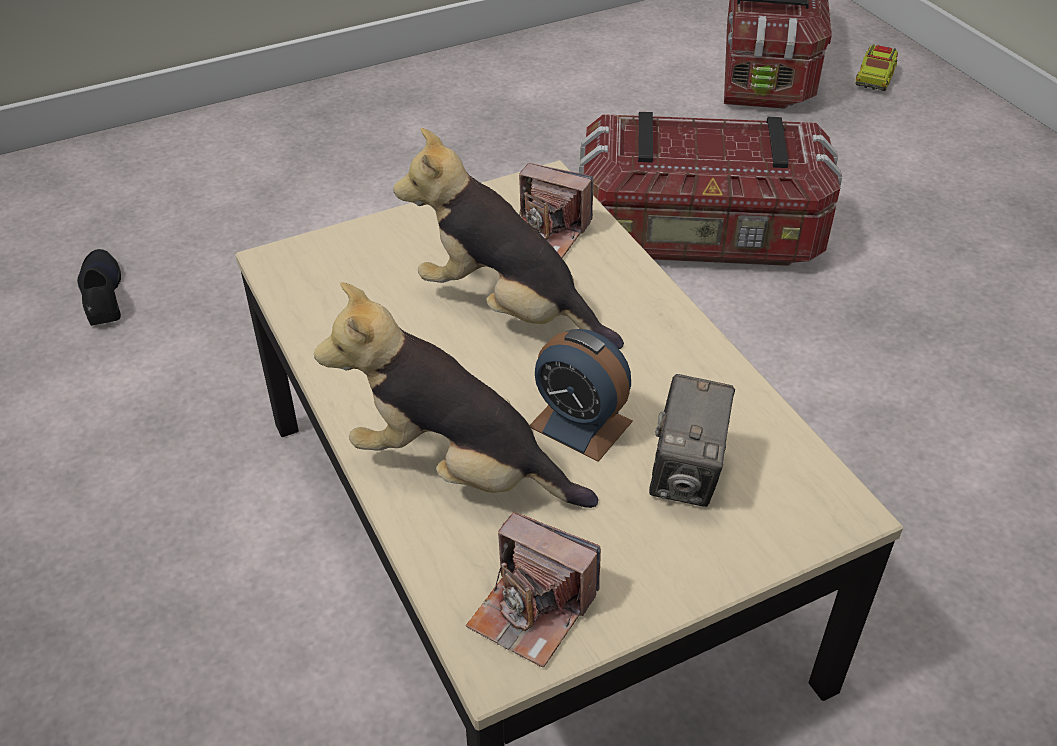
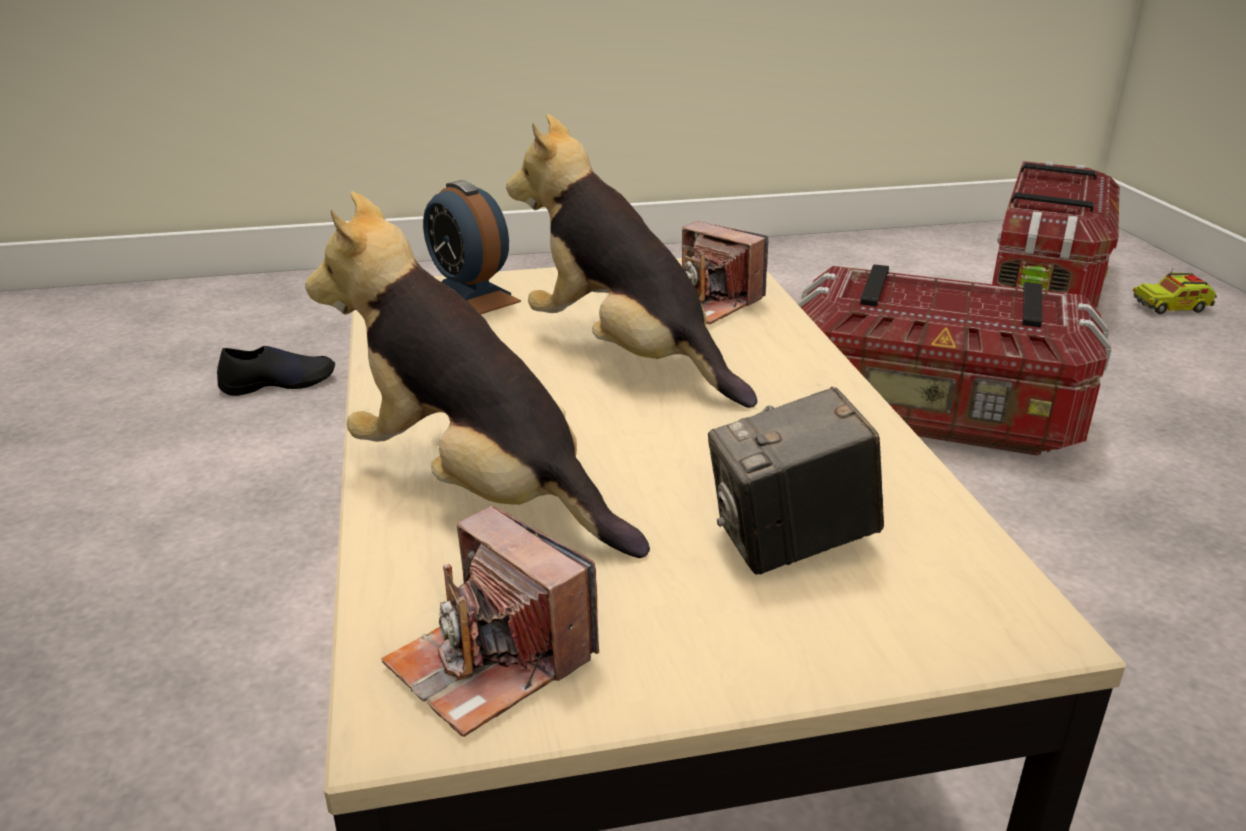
camera: 15 degrees right, 15 degrees down
(102, 294) = (279, 383): black shoe -> black shoe turned 75 degrees clockwise
(580, 424) = (665, 470): alarm clock -> alarm clock (470, 298)
(686, 475) = (790, 544): camera -> camera turned 45 degrees clockwise
(874, 78) = (1171, 307): toy truck -> toy truck turned 45 degrees clockwise

